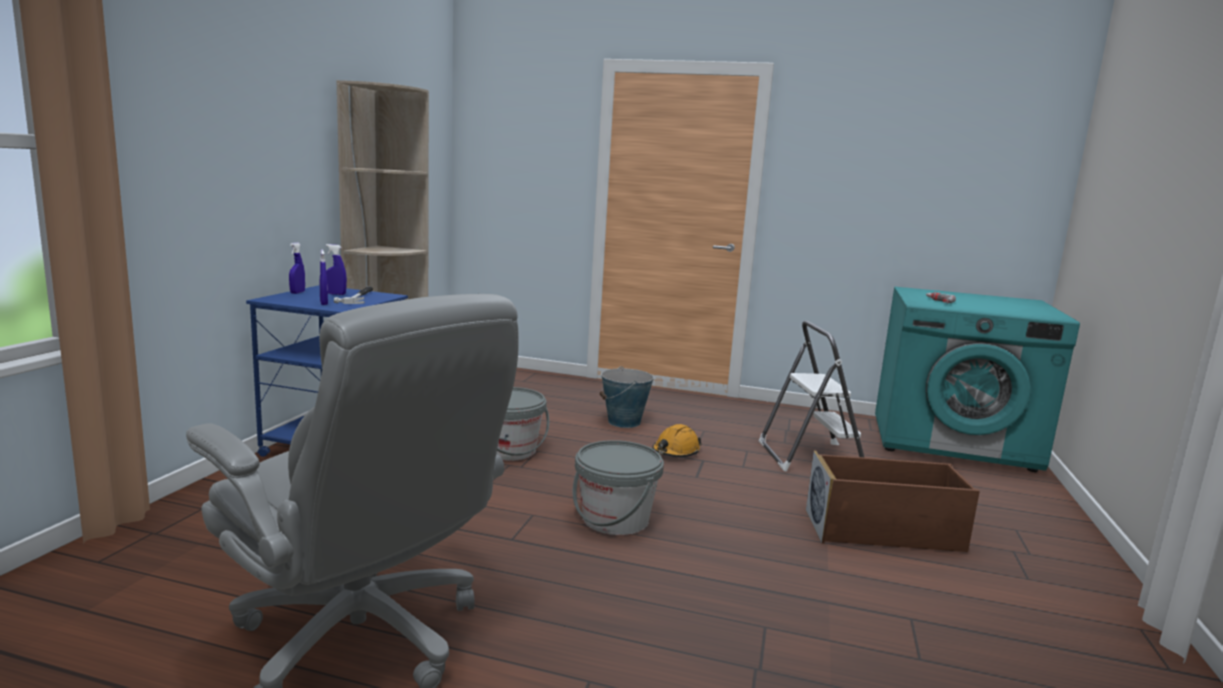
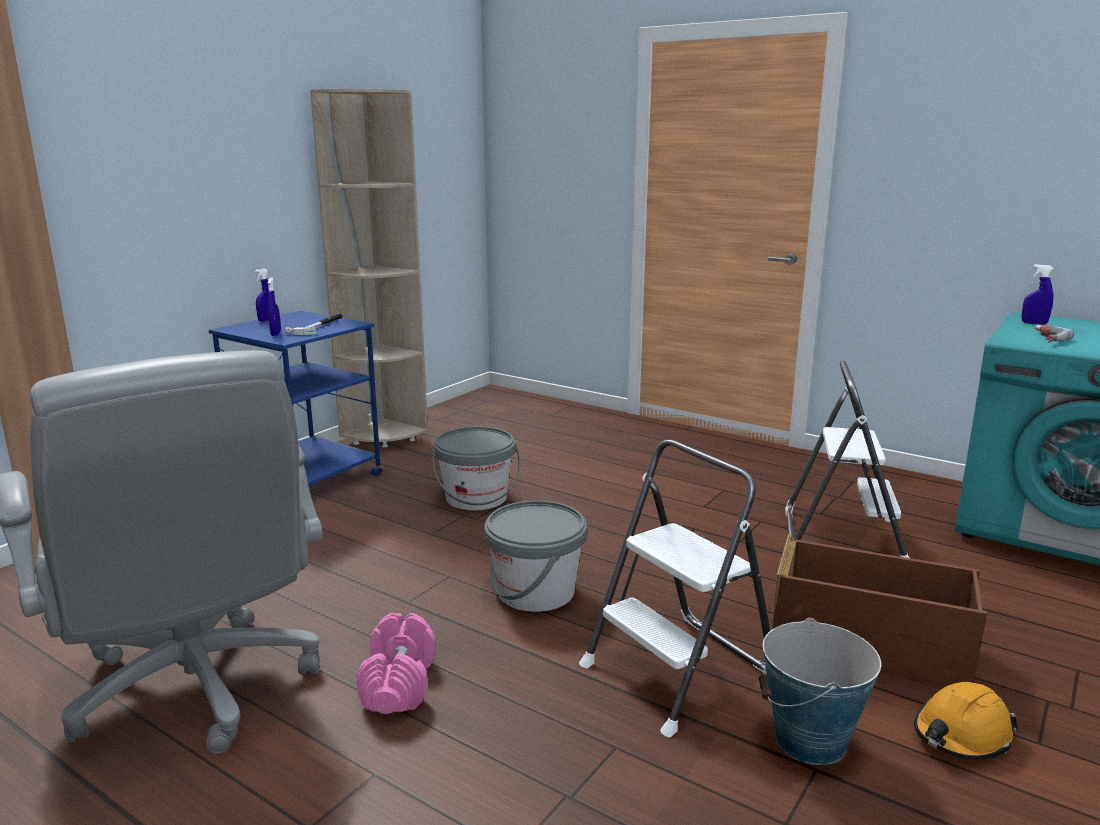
camera: 20 degrees right, 5 degrees up
(335, 294) = (301, 322): blue spray bottle -> blue spray bottle (1034, 323)
(554, 605) = (399, 683): none -> pink dumbbell
(624, 422) = (632, 472): bucket -> bucket (810, 741)
(675, 452) = (667, 515): orange hard hat -> orange hard hat (961, 735)
(772, 563) = (685, 669): none -> white step ladder

